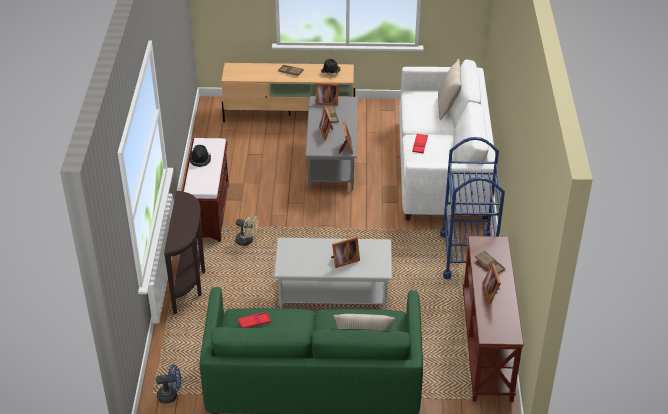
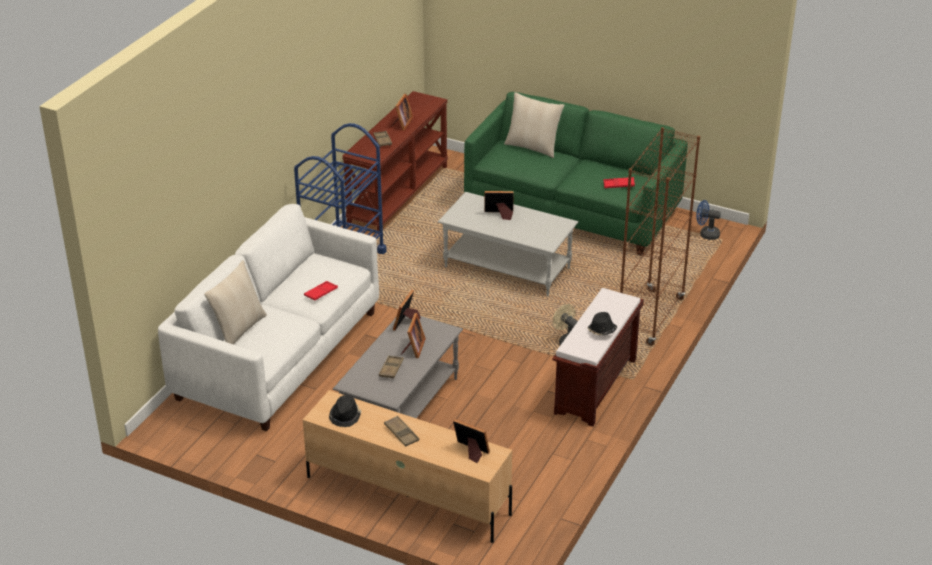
camera: 155 degrees left, 5 degrees down
(190, 283) = (650, 318): brown console table -> brown bookcase
(326, 102) = (381, 391): picture frame -> picture frame (471, 452)

